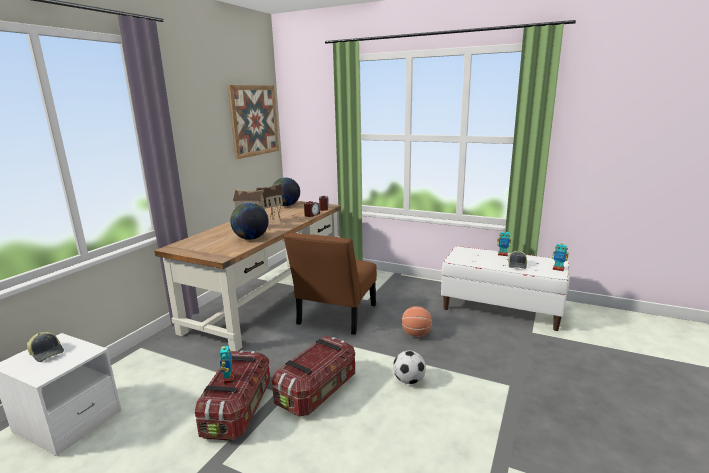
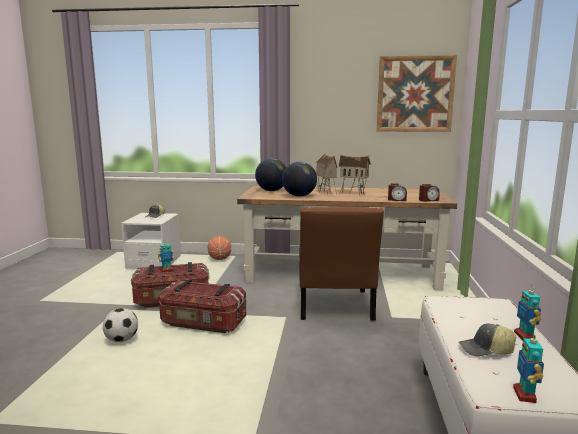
camera: 70 degrees right, 5 degrees down
(286, 205) = (416, 191): globe -> globe (271, 190)
(335, 317) = (335, 307): brown chair -> brown chair turned 90 degrees counterclockwise
(409, 380) = (235, 365): football -> football (122, 340)
(416, 334) = (335, 358): basketball -> basketball (219, 259)

